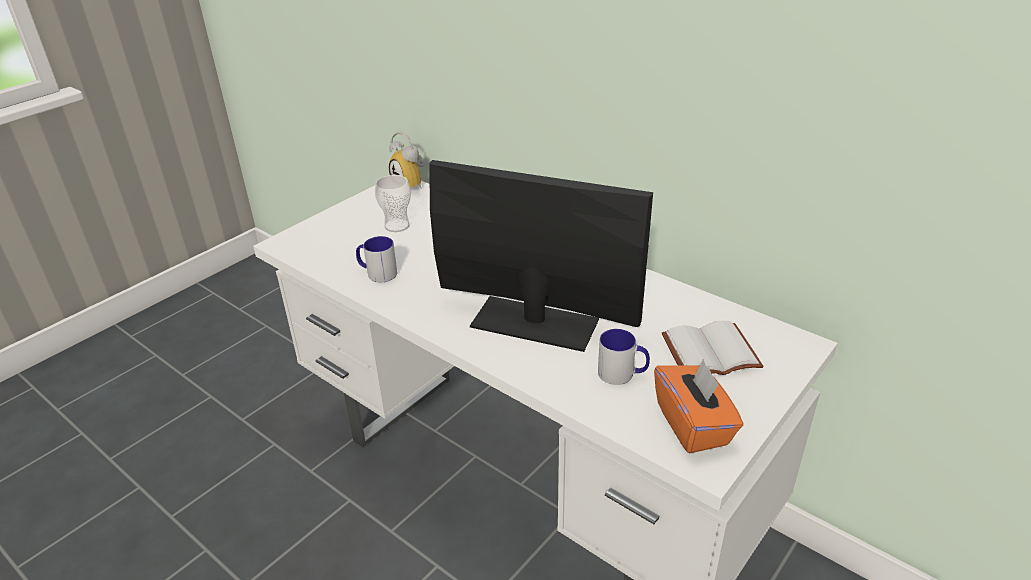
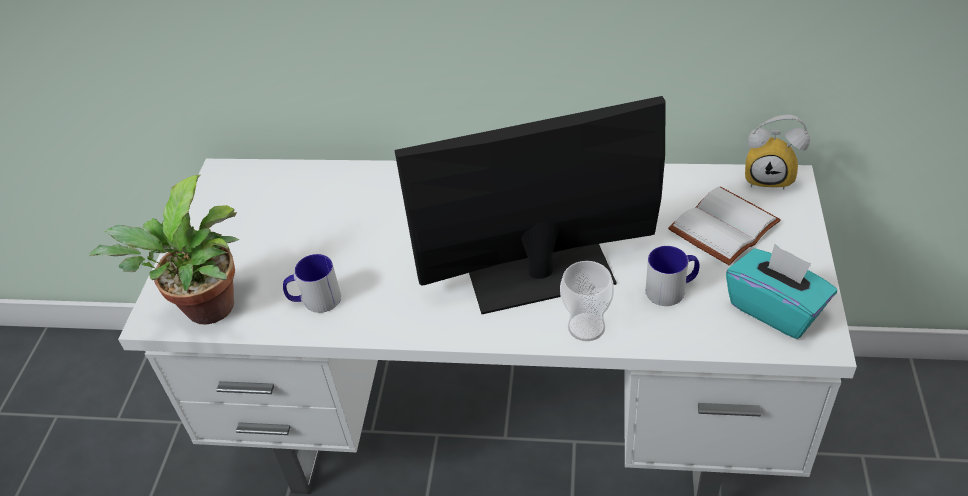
camera: 30 degrees left, 10 degrees up
(311, 252) = (205, 311): none -> potted plant
(397, 226) = (276, 230): cup -> cup (586, 327)
(412, 184) = (238, 169): alarm clock -> alarm clock (770, 177)
(693, 425) = (775, 309): orange tissue box -> turquoise tissue box

